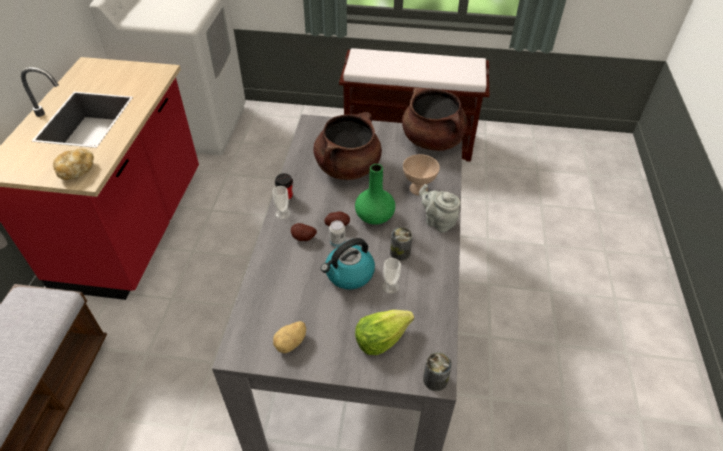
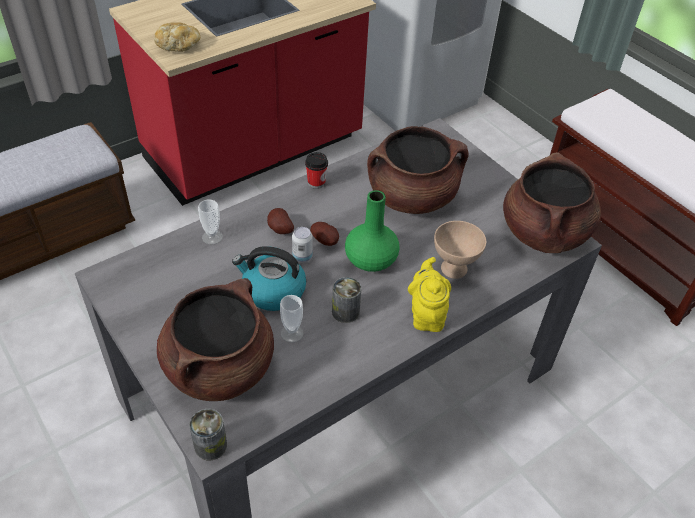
camera: 45 degrees right, 0 degrees up
(283, 214) = (293, 195): cup -> cup (212, 237)
(291, 343) = (149, 305): potato -> none
(381, 338) = (220, 367): lettuce -> brown cooking pot
(438, 221) = (426, 315): grey teapot -> yellow teapot

